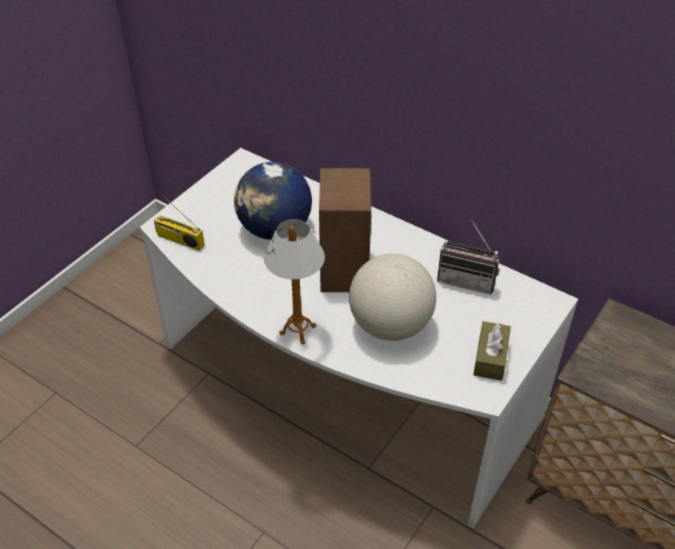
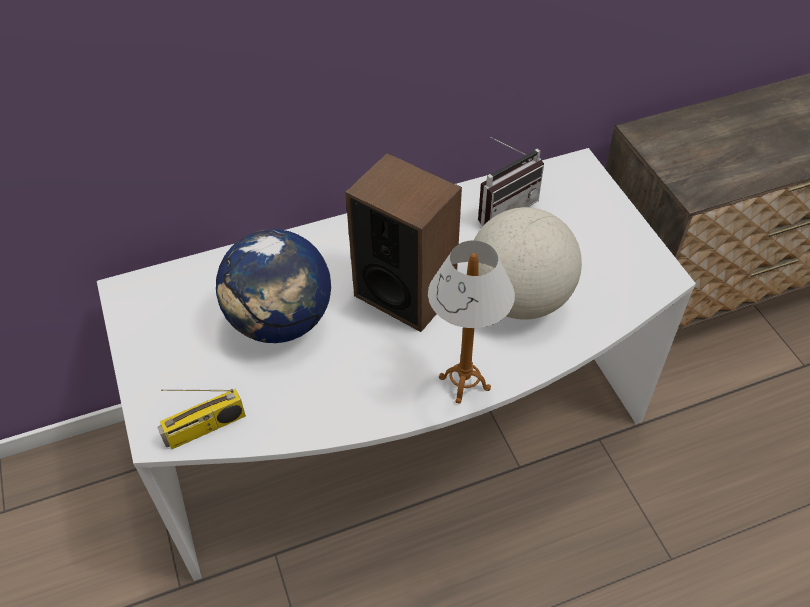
camera: 55 degrees left, 5 degrees up
(490, 358) = (619, 247): brown tissue box -> none

